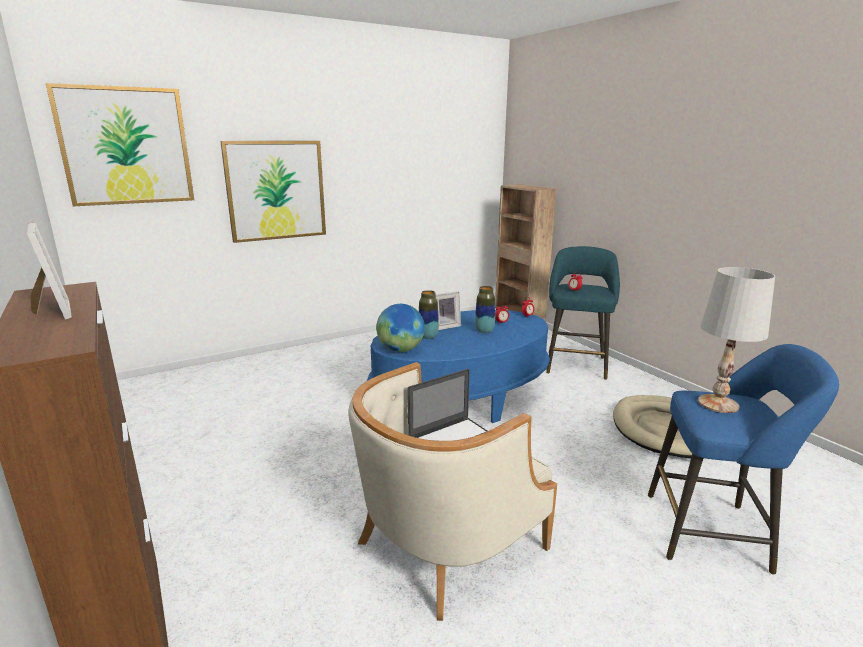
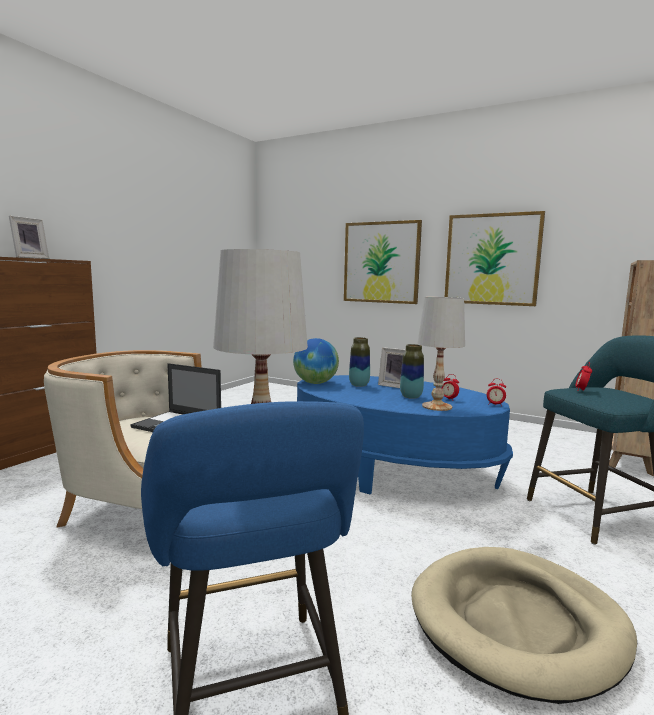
camera: 60 degrees right, 10 degrees down
(126, 146) = (294, 229): picture -> picture (492, 259)
(517, 331) = (436, 406): none -> white table lamp

